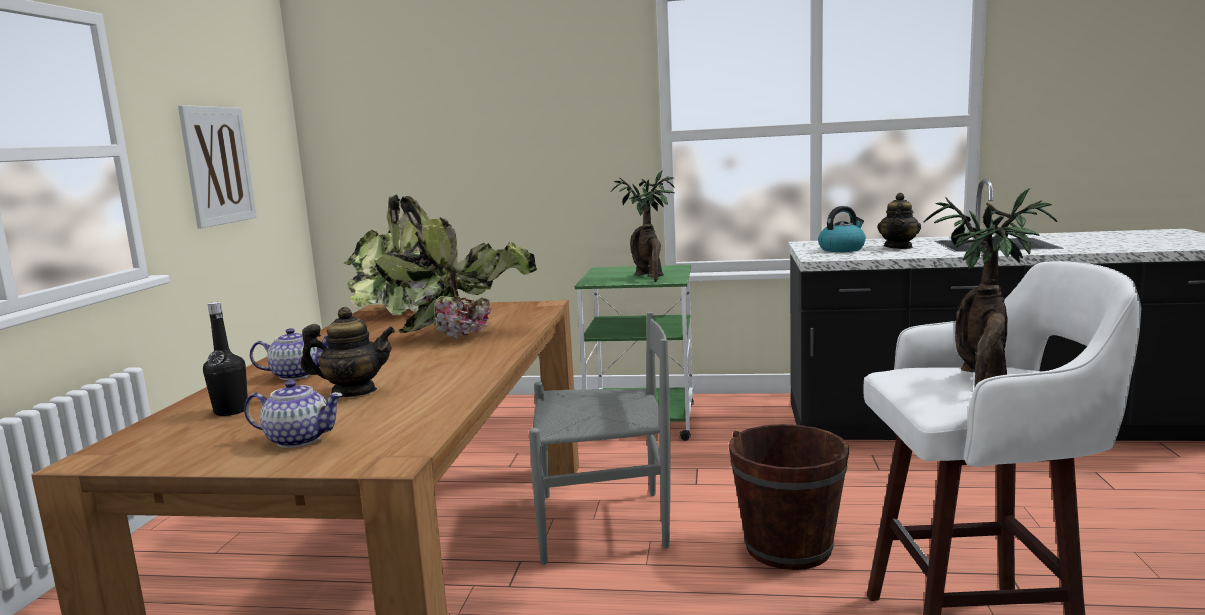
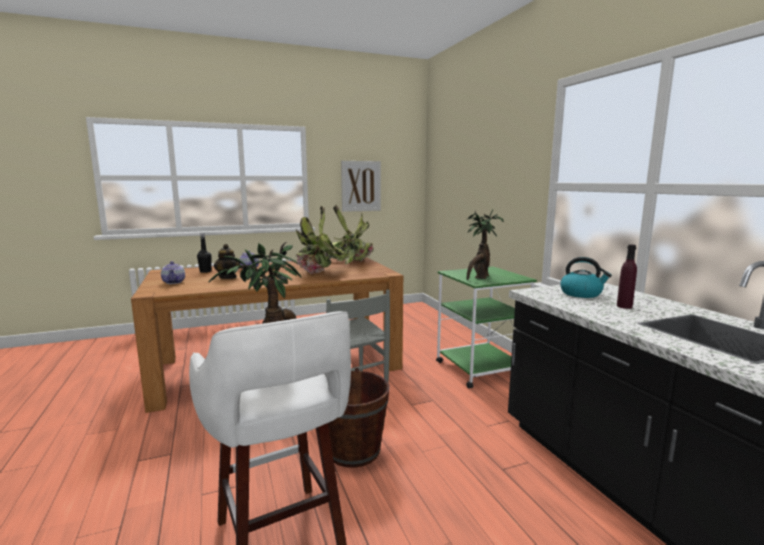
camera: 60 degrees right, 0 degrees up
(899, 247) = (624, 306): teapot -> purple bottle

